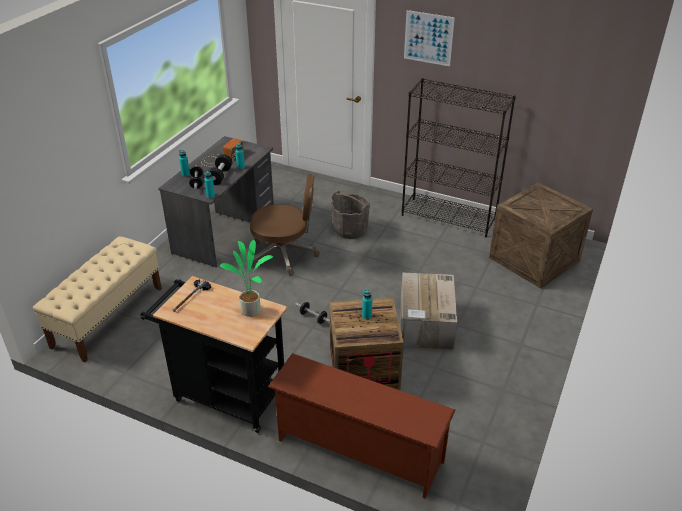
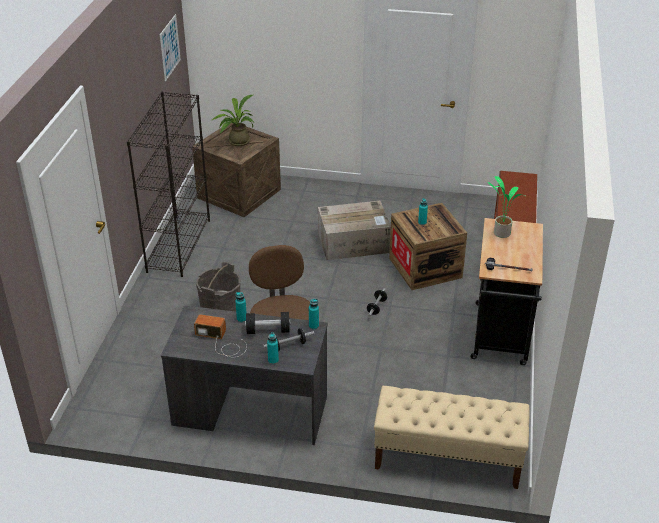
camera: 105 degrees left, 0 degrees up
(428, 38) = (116, 99): picture -> picture (170, 47)
(545, 207) = (236, 142): none -> potted plant

